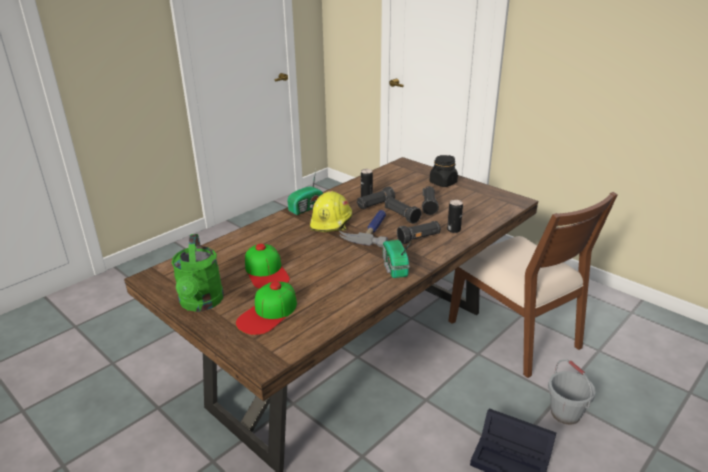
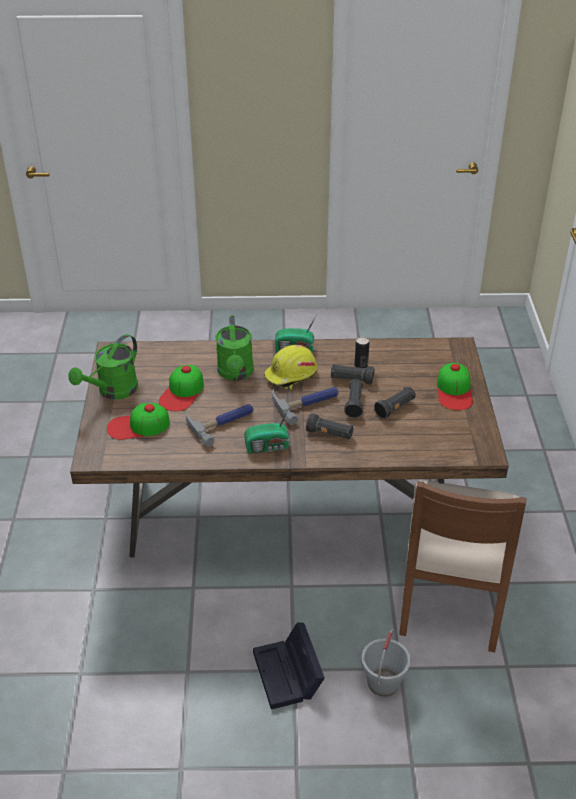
camera: 45 degrees right, 10 degrees up
(289, 240) = (236, 374): none -> green watering can
(332, 272) = (221, 422): none -> hammer
(394, 267) = (268, 447): radio -> radio turned 135 degrees counterclockwise
(443, 183) = (454, 391): black jar -> cap
(453, 230) = (372, 444): can -> none

